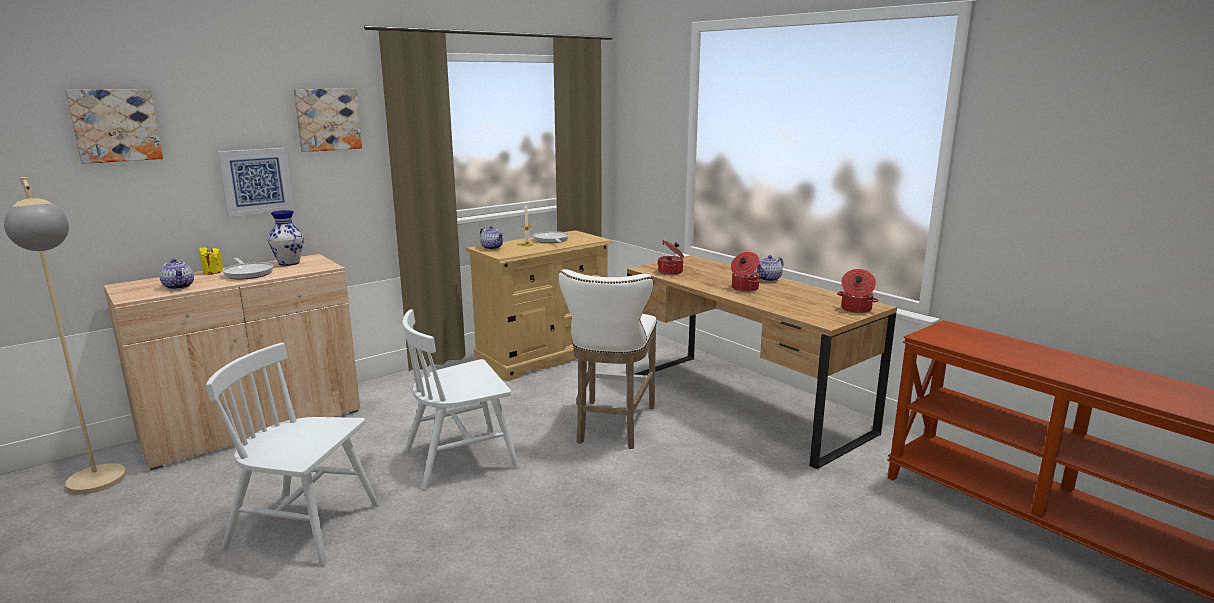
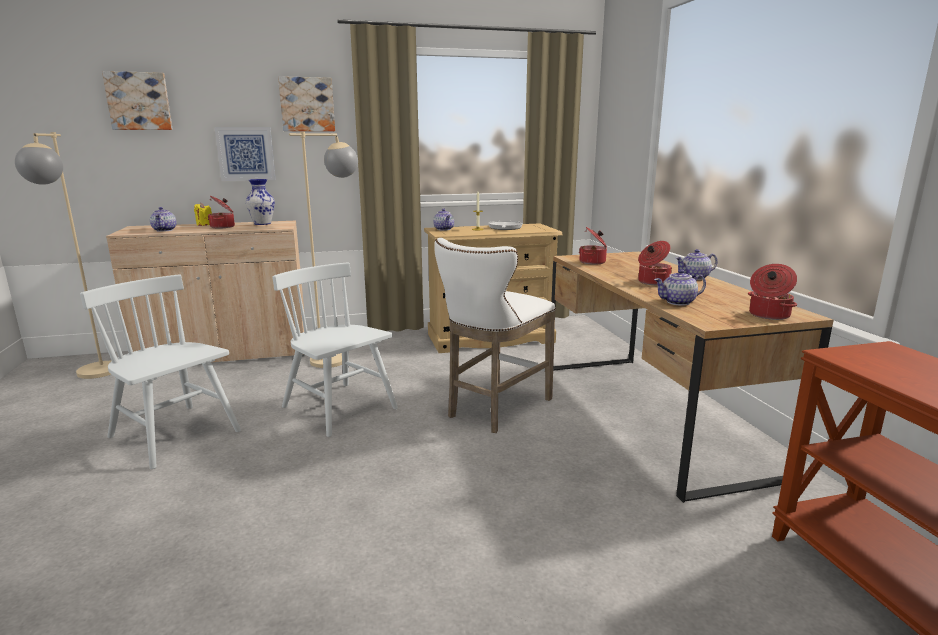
camera: 25 degrees right, 0 degrees up
(248, 273) = (223, 227): frying pan -> cooking pot
(401, 405) = (339, 357): none -> beige floor lamp
(461, 458) = (339, 408): white chair -> white chair turned 45 degrees clockwise
(785, 307) = (678, 302): none -> teapot

